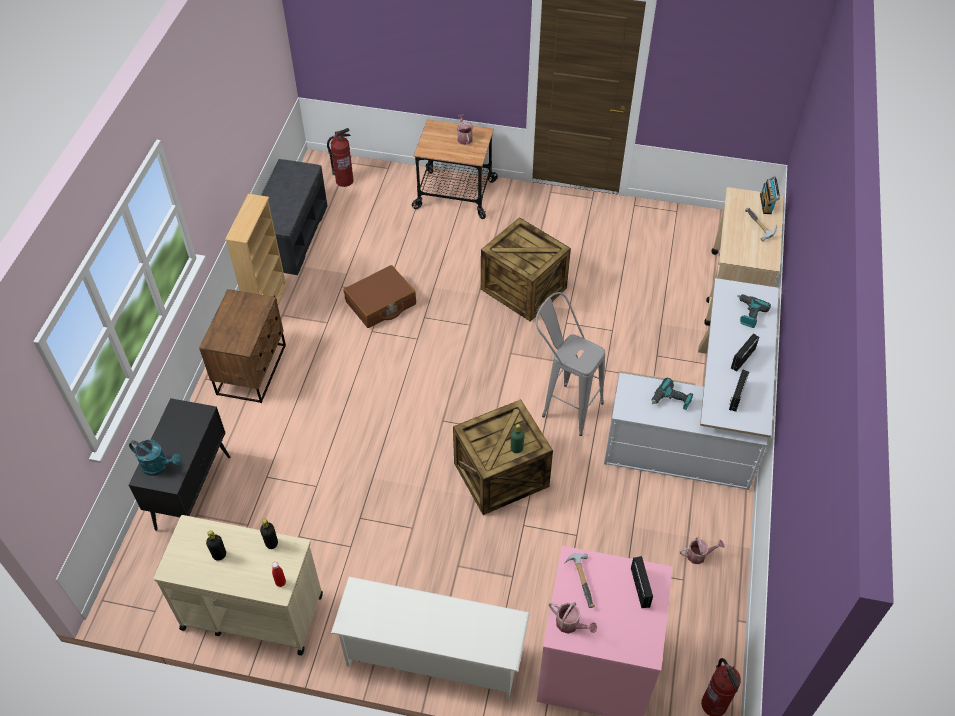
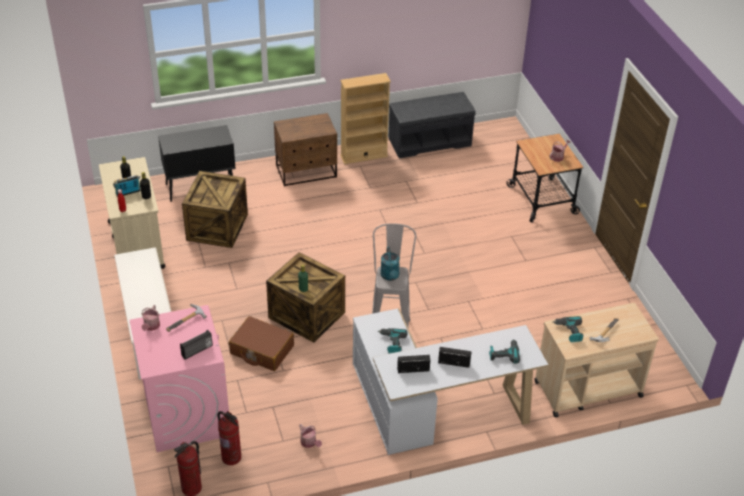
camera: 60 degrees right, 10 degrees down
(159, 466) = (177, 141): turquoise watering can -> turquoise watering can (390, 276)
(344, 181) = (502, 144): fire extinguisher -> fire extinguisher (231, 457)
(381, 303) = (406, 204): brown suitcase -> brown suitcase (261, 350)
(524, 288) = (482, 268): crate -> crate (218, 227)
(743, 250) = (569, 331): none -> power drill
(767, 204) = (637, 331): radio -> radio (128, 193)

